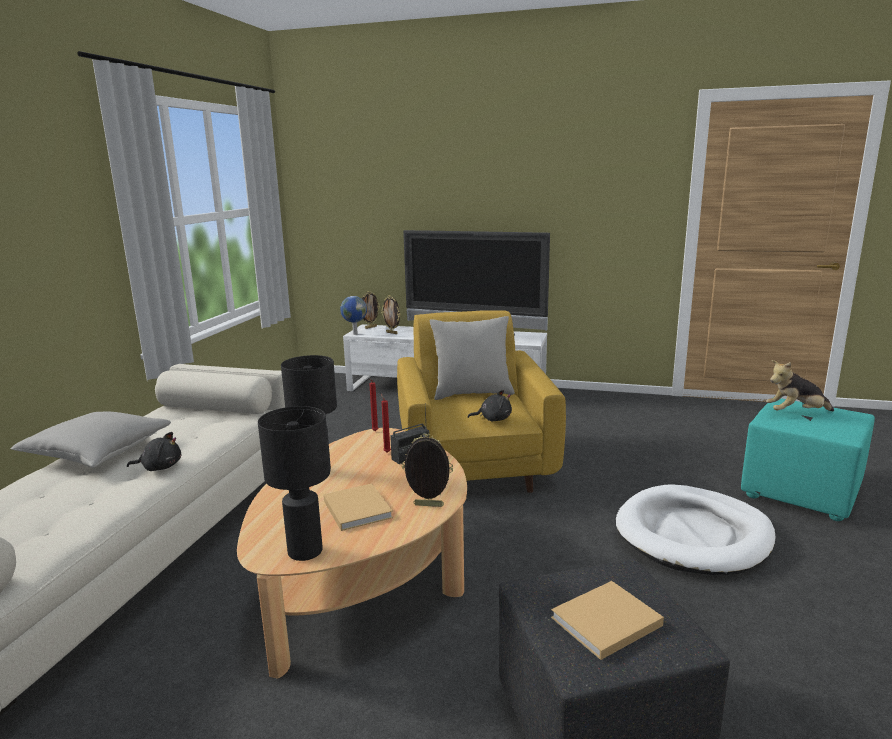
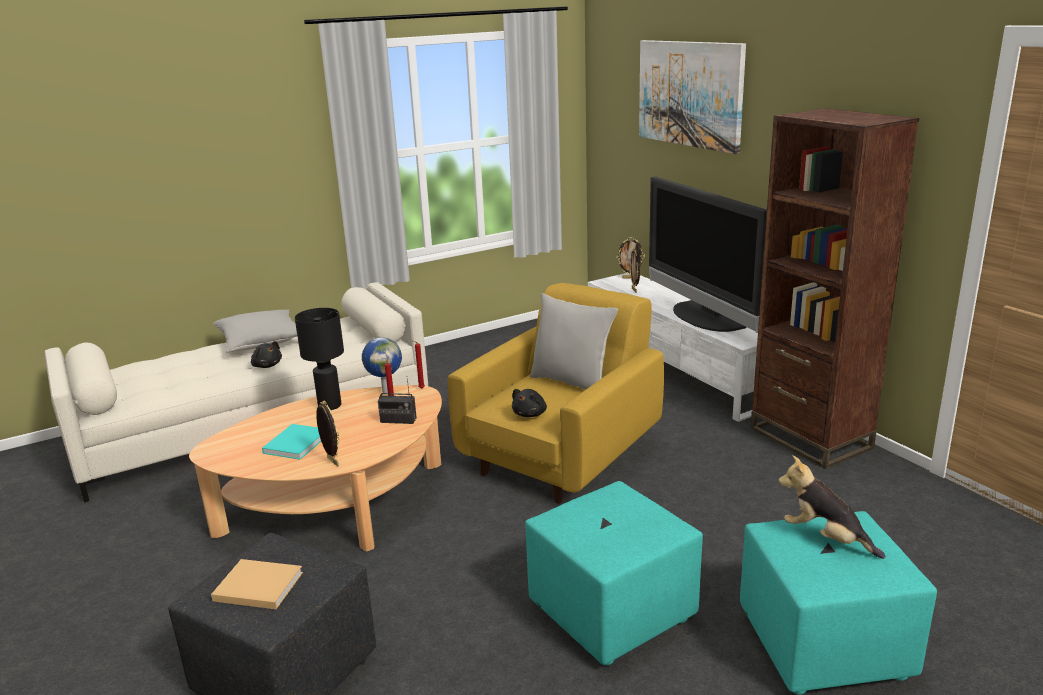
camera: 45 degrees right, 5 degrees up
(306, 551) = (226, 457): black table lamp -> none
(354, 334) = (601, 282): globe -> globe (385, 391)
(356, 508) = (297, 443): beige book -> turquoise book
(419, 161) = (690, 94): none -> picture
(493, 419) = (530, 414): black plush toy -> black plush toy turned 75 degrees clockwise
(591, 400) = (810, 438): none -> brown bookcase
(693, 535) = (614, 613): white dog bed -> turquoise ottoman

